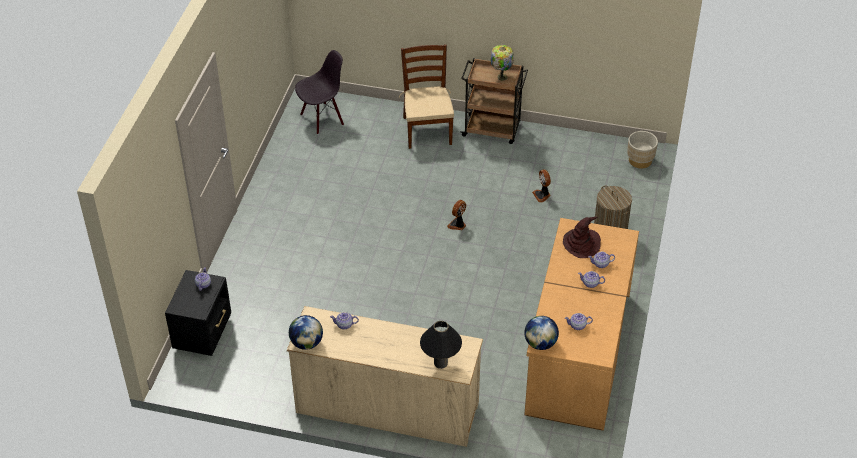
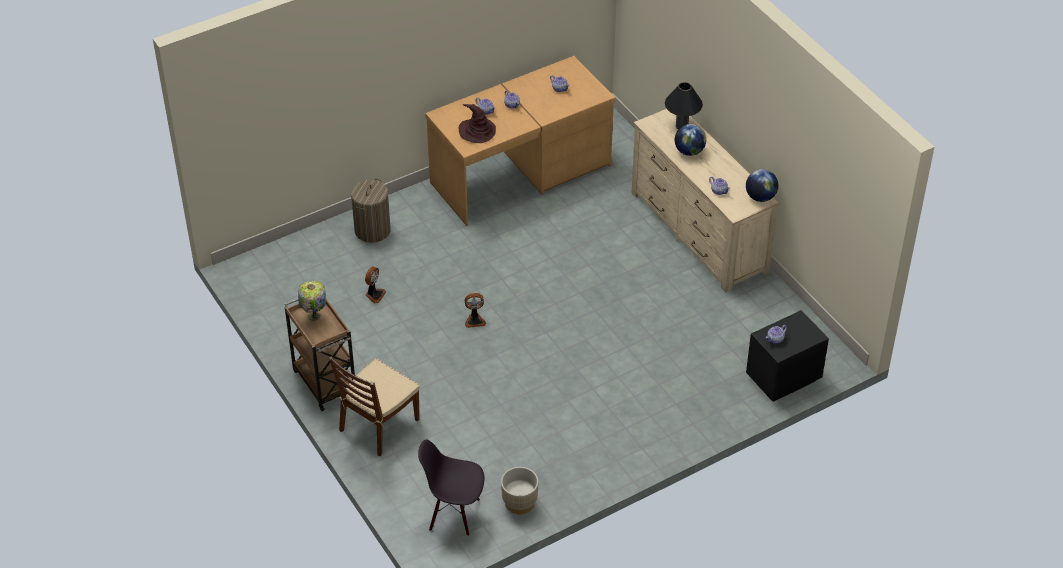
camera: 135 degrees left, 0 degrees up
(540, 343) = (599, 95): globe -> globe (689, 151)
(640, 160) = (256, 264): beige planter -> beige planter (519, 503)

